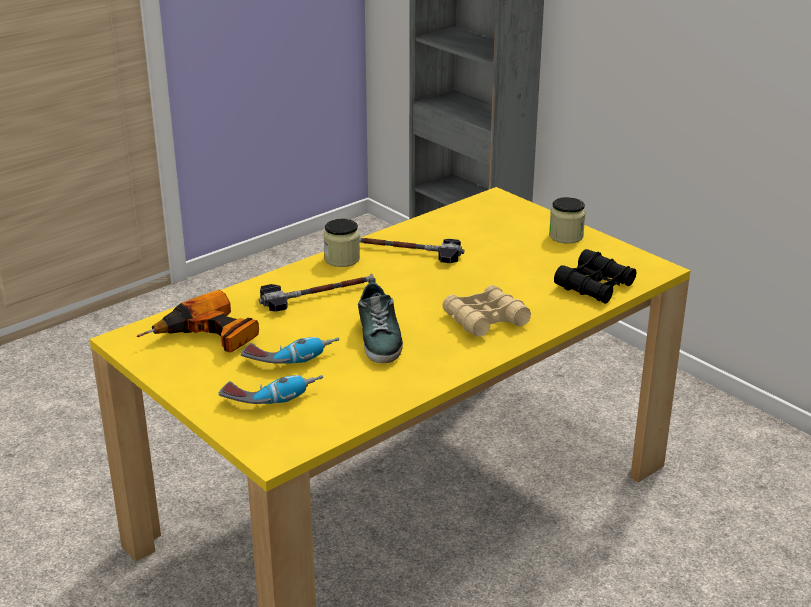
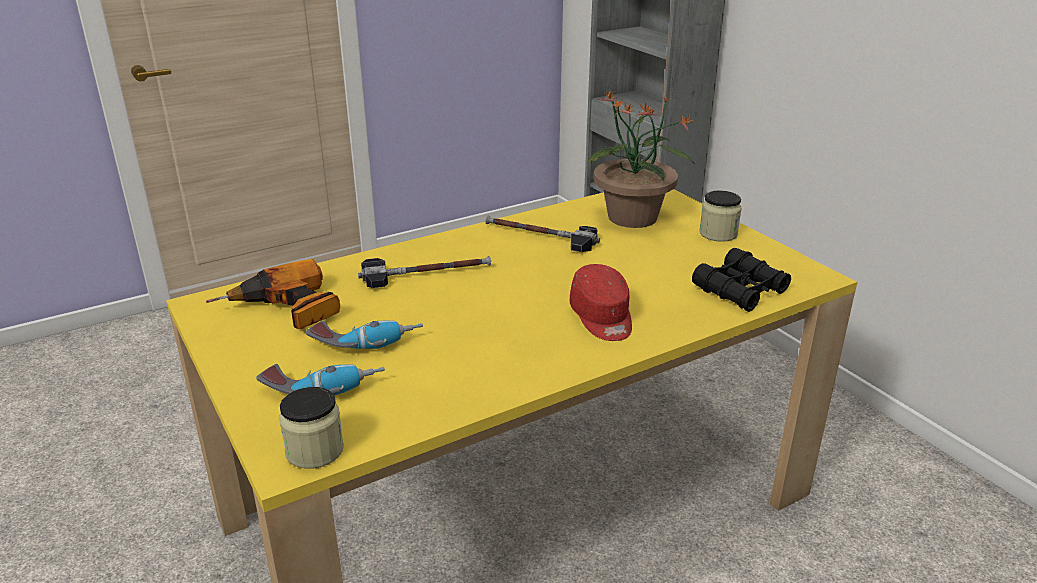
camera: 10 degrees right, 0 degrees up
(342, 259) = (467, 239): jar -> jar (314, 450)
(380, 338) = (475, 328): shoe -> none
(485, 320) = (602, 318): beige binoculars -> red cap
(486, 227) = (633, 218): none -> potted plant

